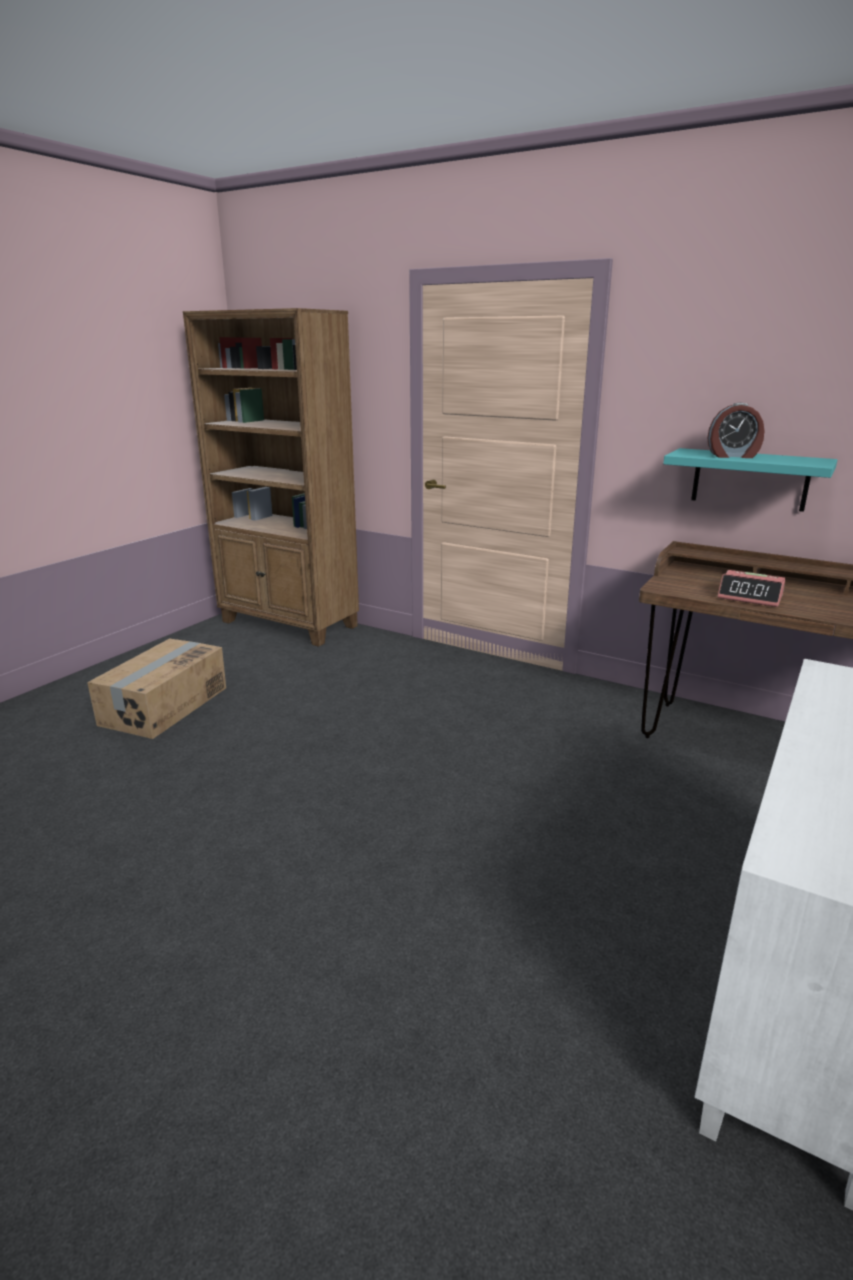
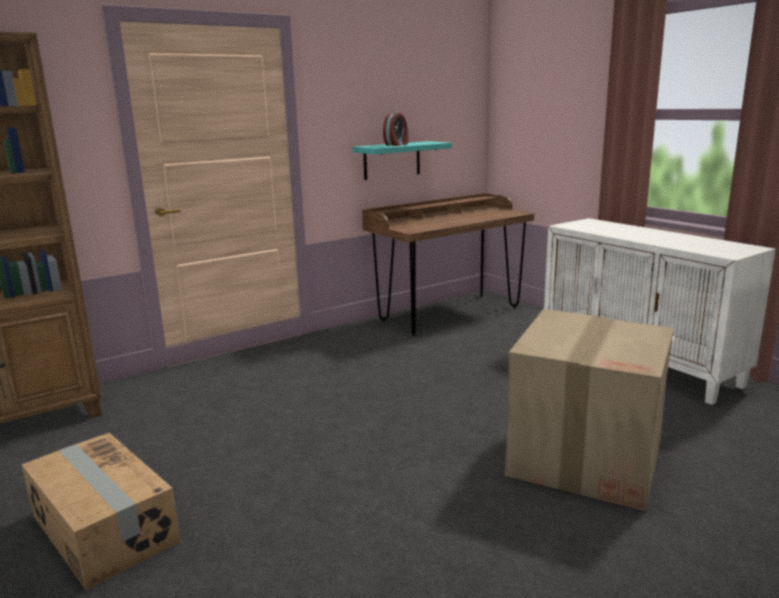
camera: 65 degrees left, 5 degrees down
(386, 957) = (585, 457): none -> cardboard box
(750, 597) = (445, 222): alarm clock -> none

